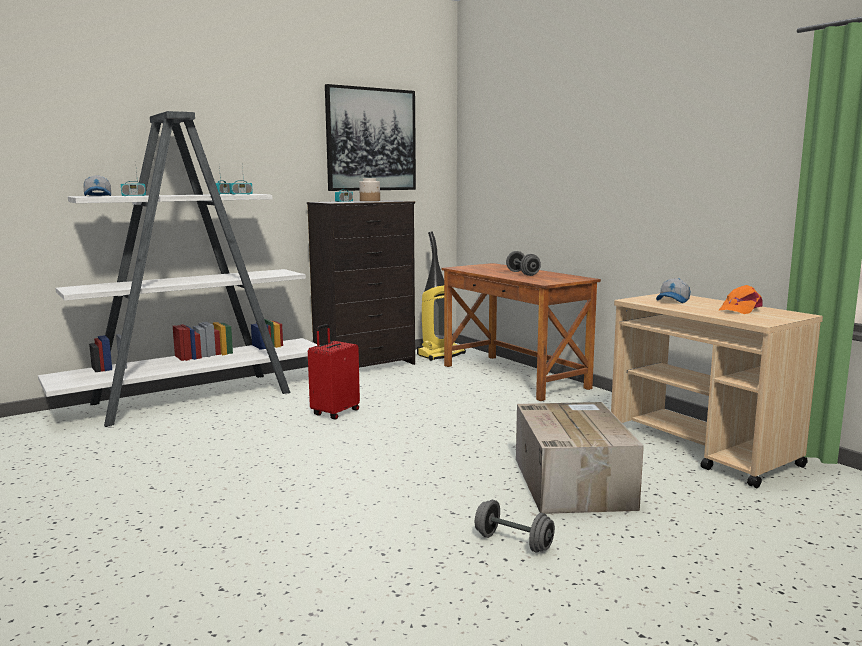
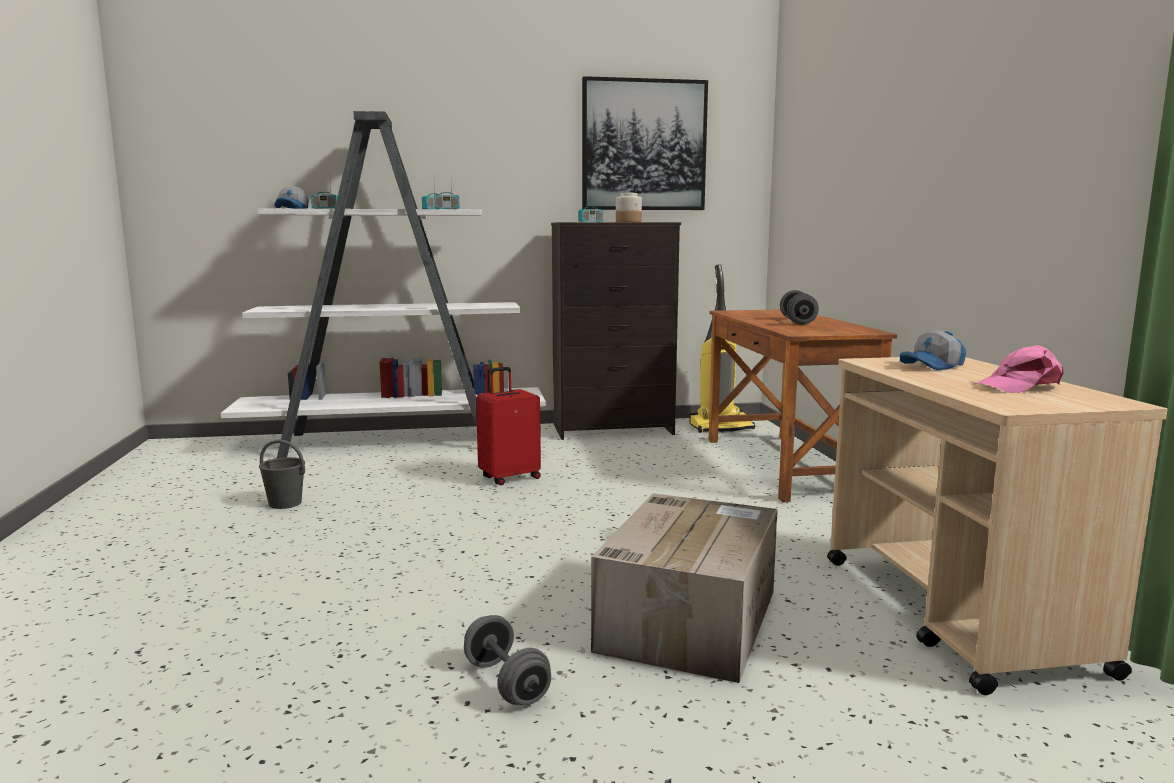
camera: 25 degrees right, 0 degrees up
(172, 461) = (284, 503): none -> grey bucket
(740, 309) = (1019, 386): orange cap -> pink cap

